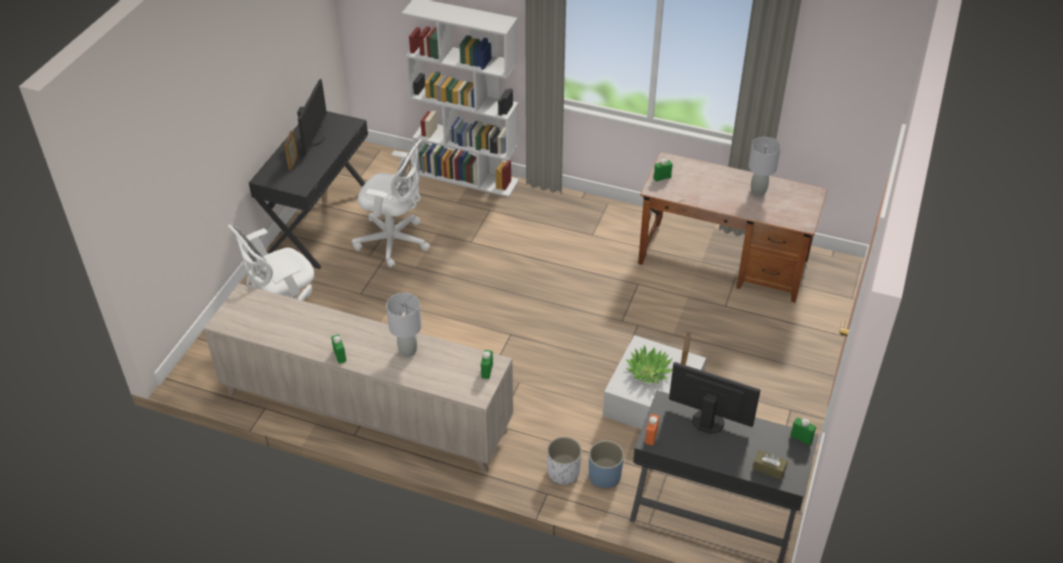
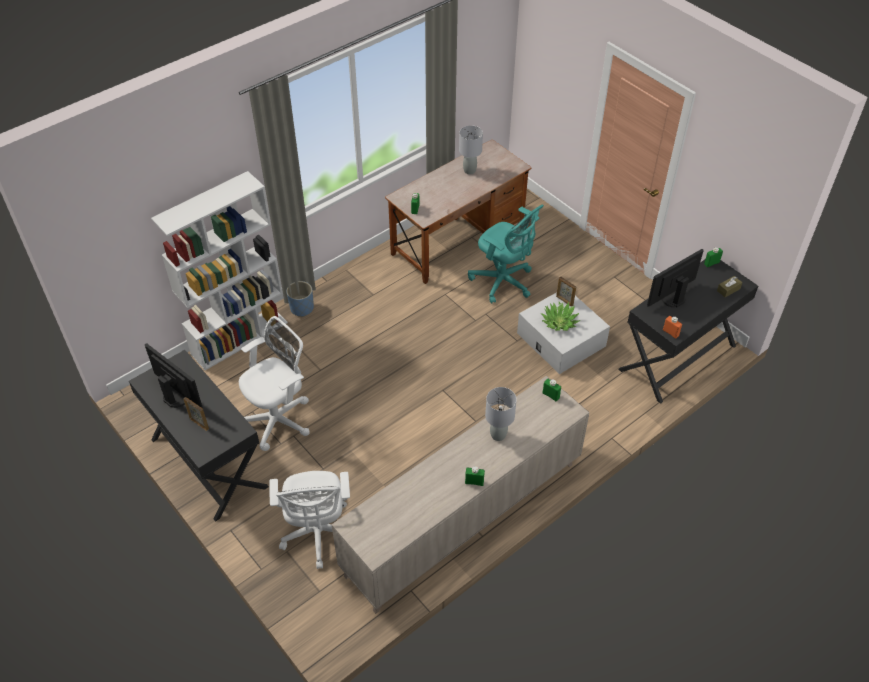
camera: 60 degrees left, 5 degrees up
(563, 472) = (598, 420): white planter -> none
(604, 476) = (614, 398): blue planter -> blue planter (302, 308)
(695, 321) = (503, 282): none -> turquoise office chair

